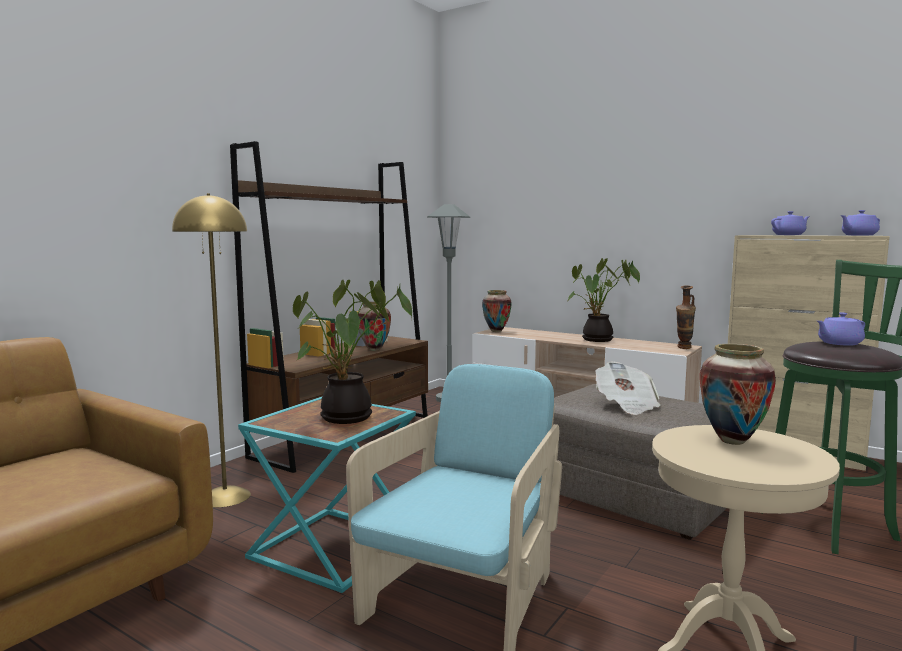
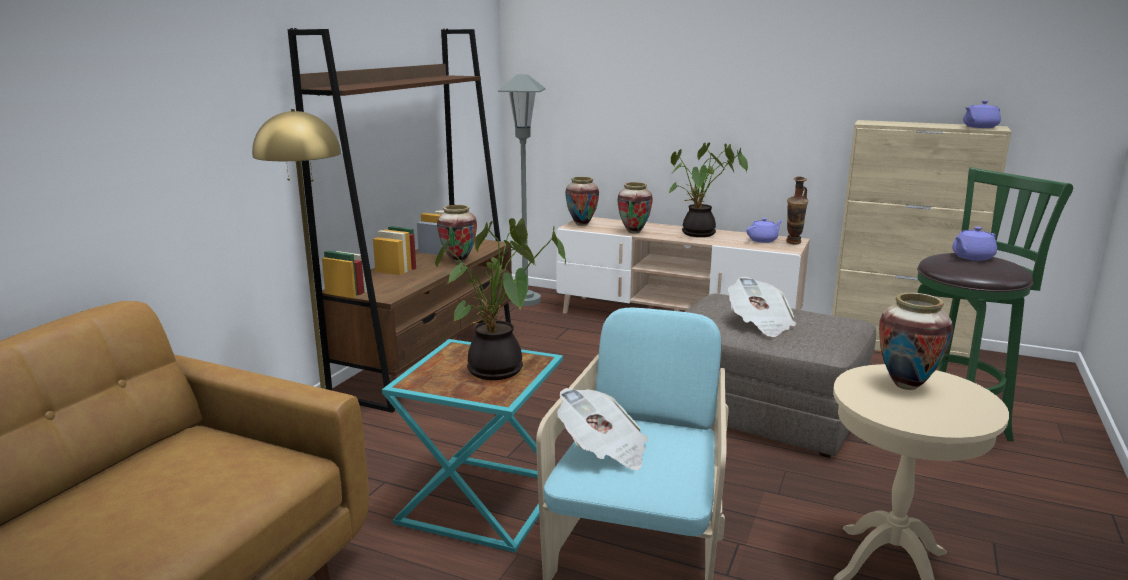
camera: 10 degrees left, 10 degrees up
(422, 490) = (604, 450): none -> newspaper
(539, 337) = (634, 232): none -> vase
(789, 235) = (909, 123): purple teapot -> purple teapot (763, 240)

